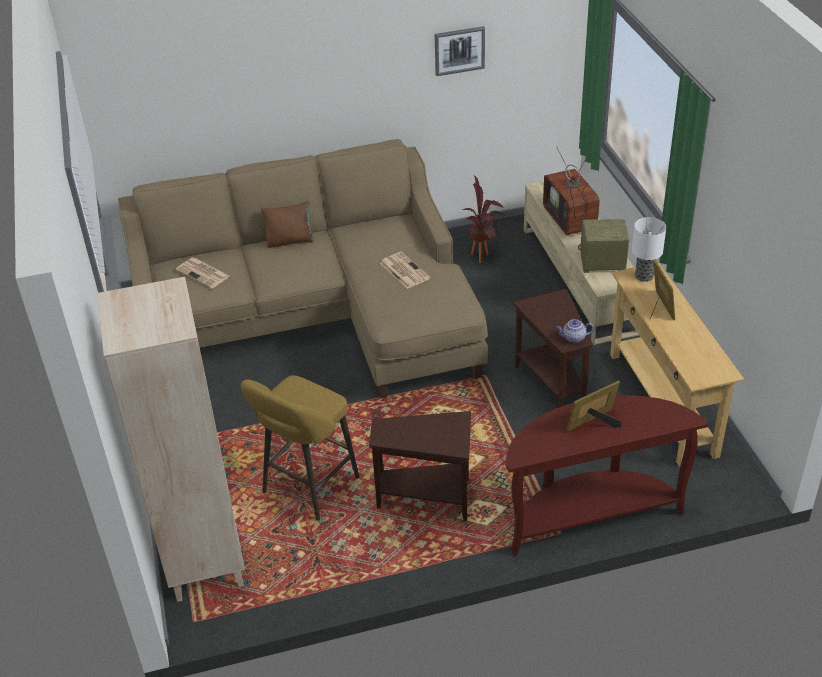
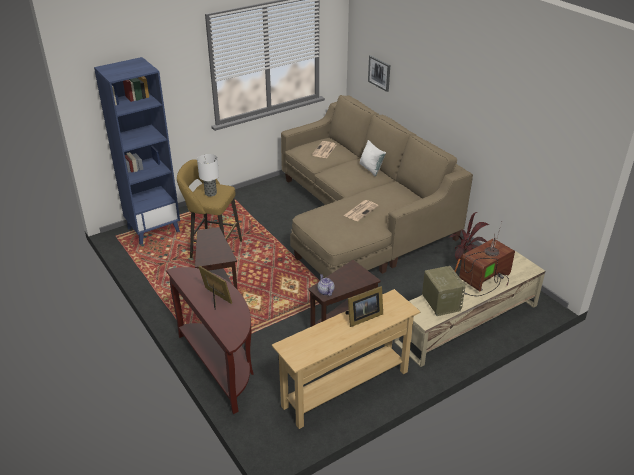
camera: 70 degrees right, 5 degrees down
(204, 562) = (153, 229): beige bookcase -> blue bookcase
(290, 241) = (371, 169): brown pillow -> white pillow
(459, 50) = (514, 125): picture -> picture (379, 73)
(644, 276) = (398, 305): table lamp -> table lamp (211, 193)

